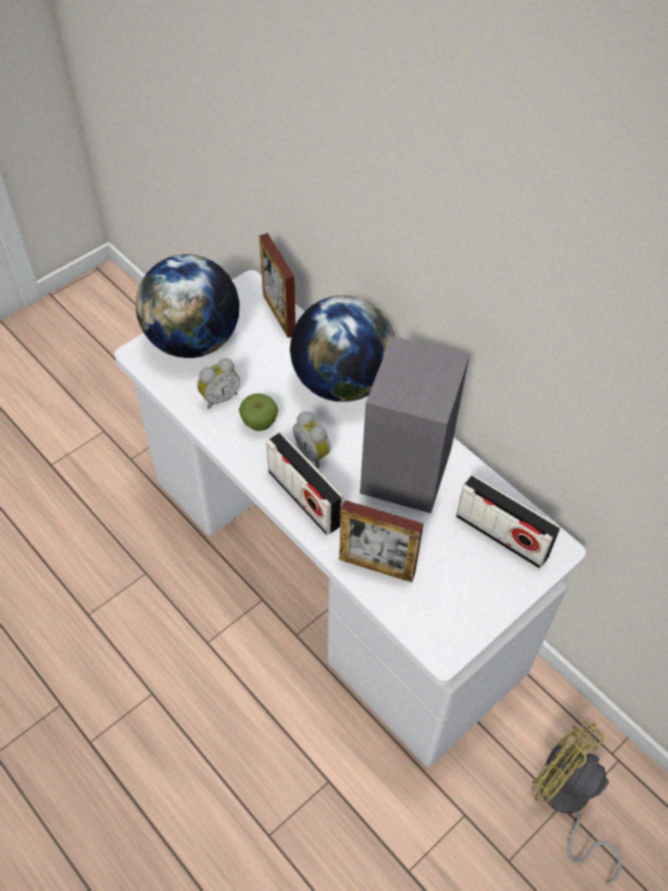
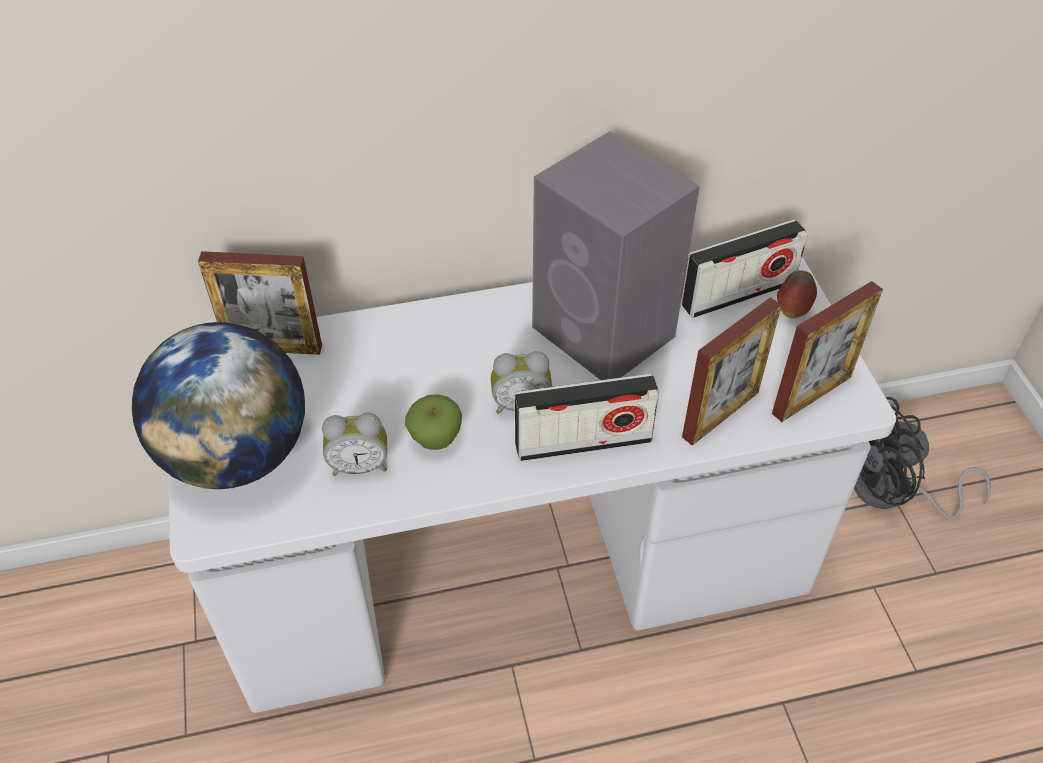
camera: 60 degrees left, 5 degrees down
(219, 397) = (359, 465): alarm clock -> alarm clock turned 90 degrees clockwise
(341, 382) = (432, 333): globe -> none
(432, 616) = (811, 395): none -> picture frame
(509, 577) = (792, 311): none -> apple
(566, 802) = (892, 493): yellow fan -> black fan

